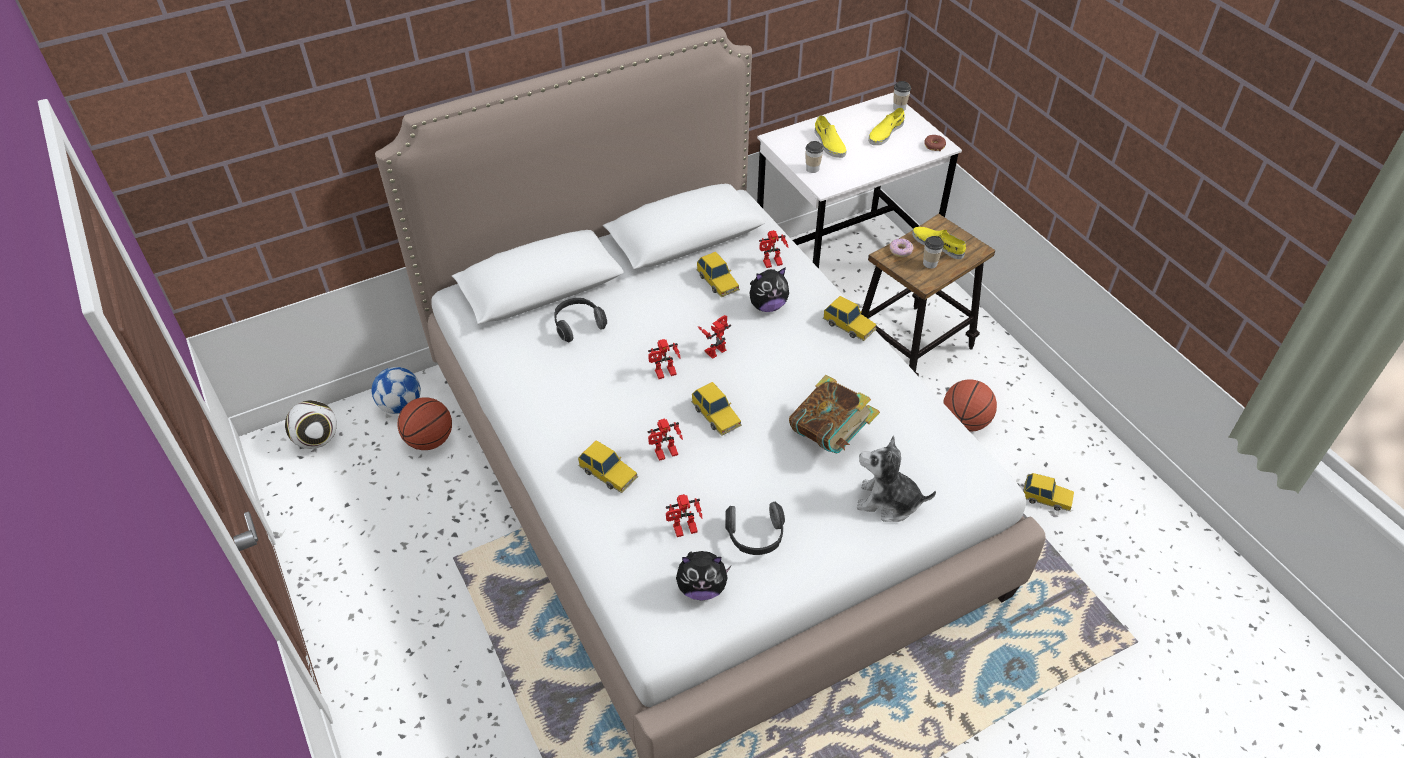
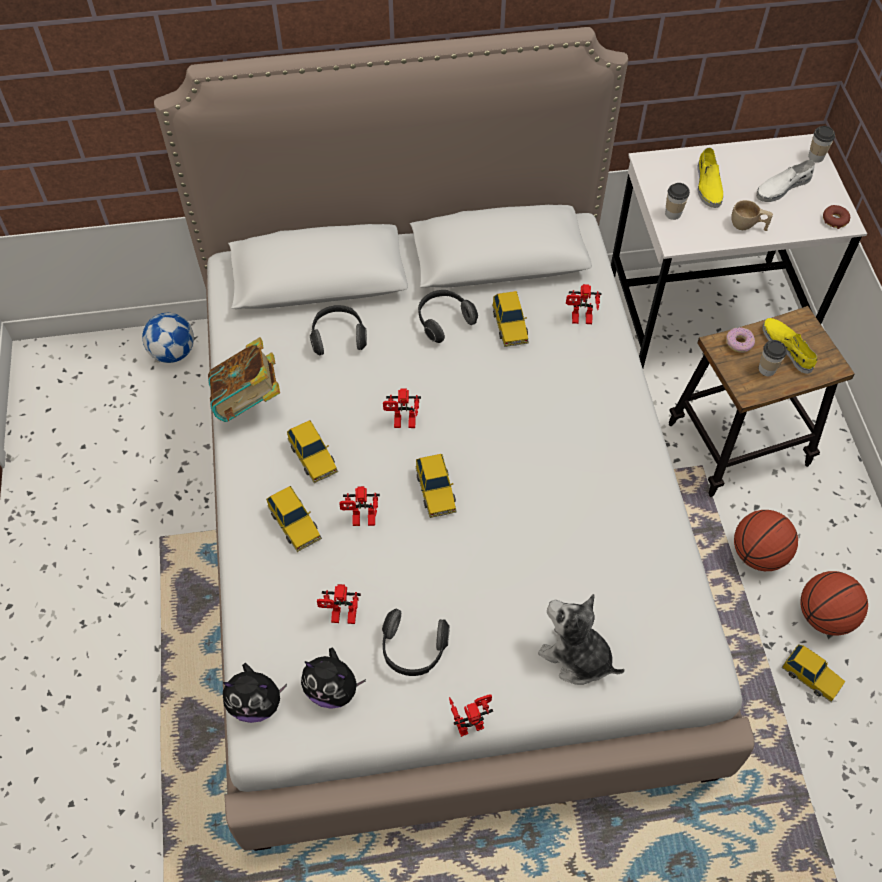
camera: 20 degrees right, 10 degrees up
(317, 439) = (81, 366): football -> none
(429, 440) = (186, 400): basketball -> basketball (824, 615)
(662, 292) = (444, 321): none -> headphones
(714, 348) = (470, 408): toy robot -> toy robot (470, 720)
(767, 306) = (551, 371): plush toy -> plush toy (256, 703)
(830, 435) = (549, 554): book -> book (248, 401)
(849, 325) = (633, 423): toy car -> toy car (313, 457)
(873, 164) = (748, 226): none -> beige cup
(885, 133) = (782, 187): yellow shoe -> white shoe

